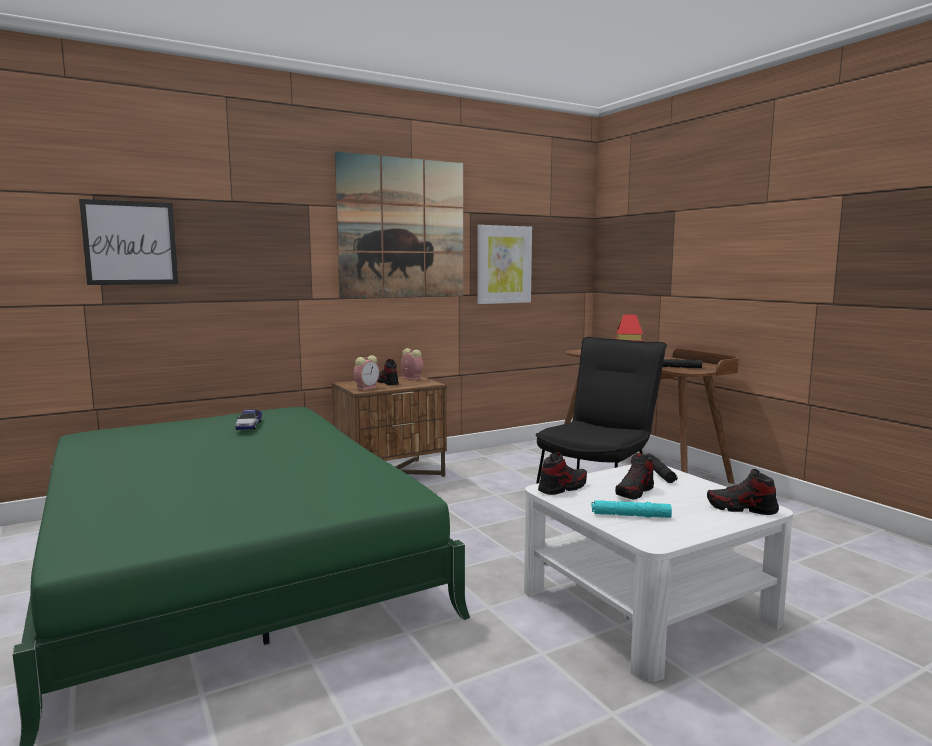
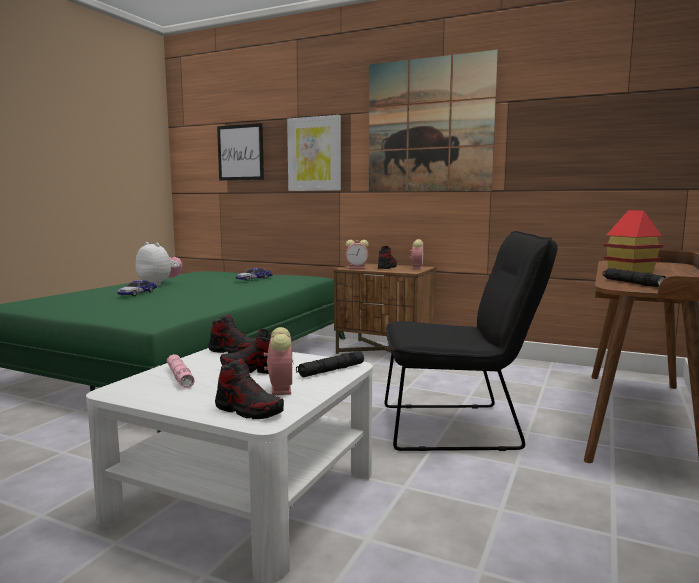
camera: 55 degrees right, 0 degrees up
(150, 462) = (159, 284): none -> plush toy
(206, 479) = (137, 293): none -> toy car
(504, 264) = (549, 156): picture -> picture (314, 154)
(630, 515) = (180, 377): turquoise flashlight -> pink flashlight
(692, 492) = (280, 388): none -> alarm clock
(741, 508) = (249, 410): shoe -> shoe turned 135 degrees clockwise

